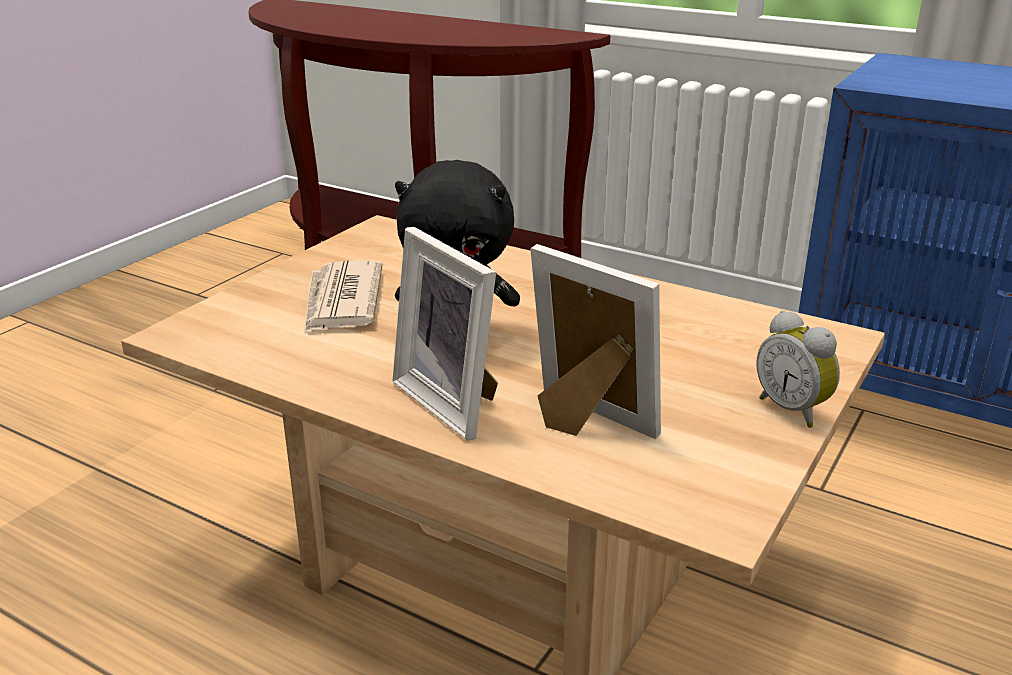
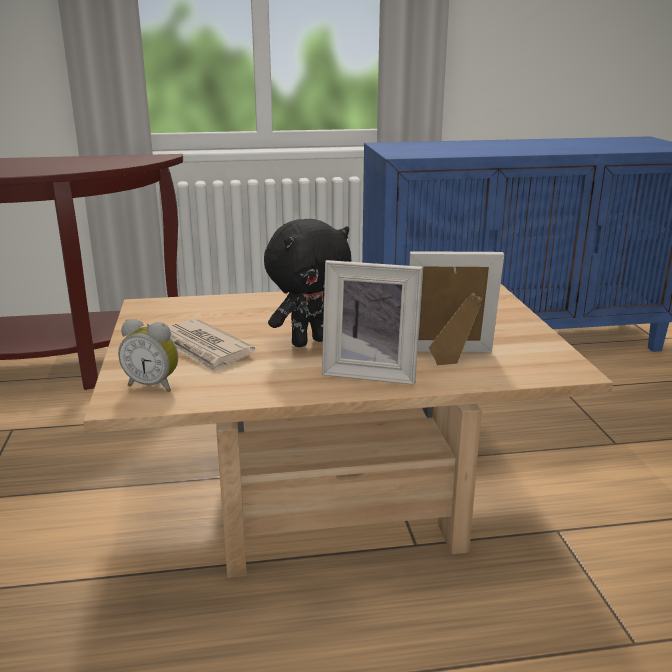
camera: 40 degrees left, 5 degrees down
(793, 409) = (520, 320): alarm clock -> alarm clock (153, 385)

